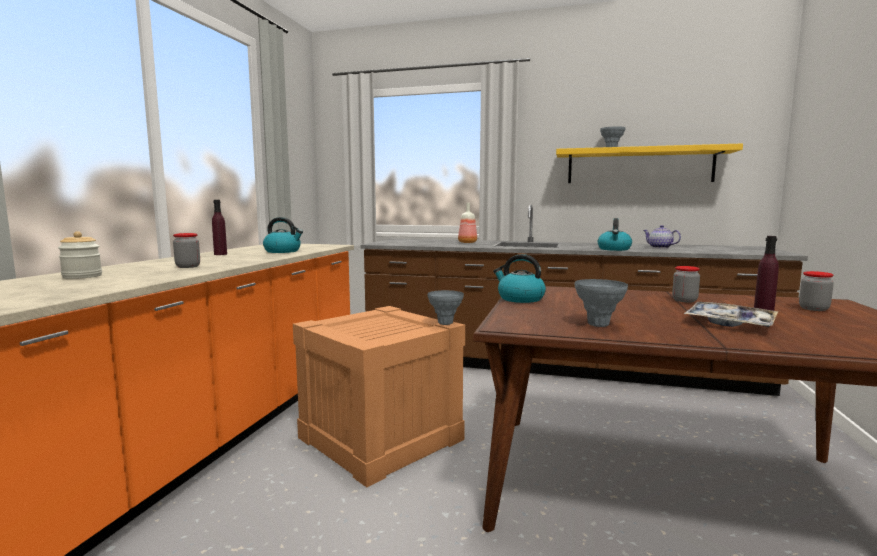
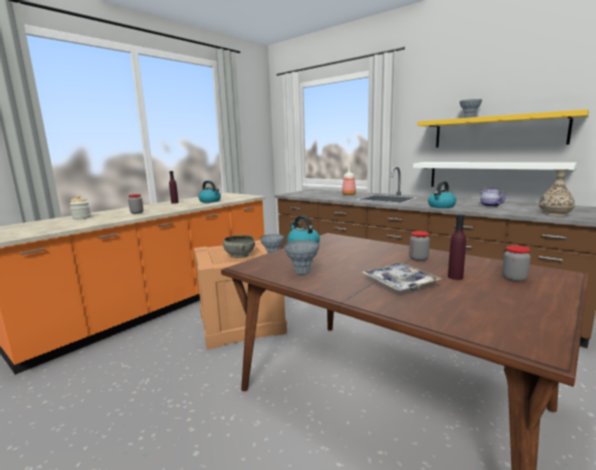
camera: 25 degrees right, 5 degrees up
(385, 327) = (239, 255): none -> grey bowl
(632, 216) = (490, 175): none -> white shelf
(738, 251) = (554, 214): none -> vase

